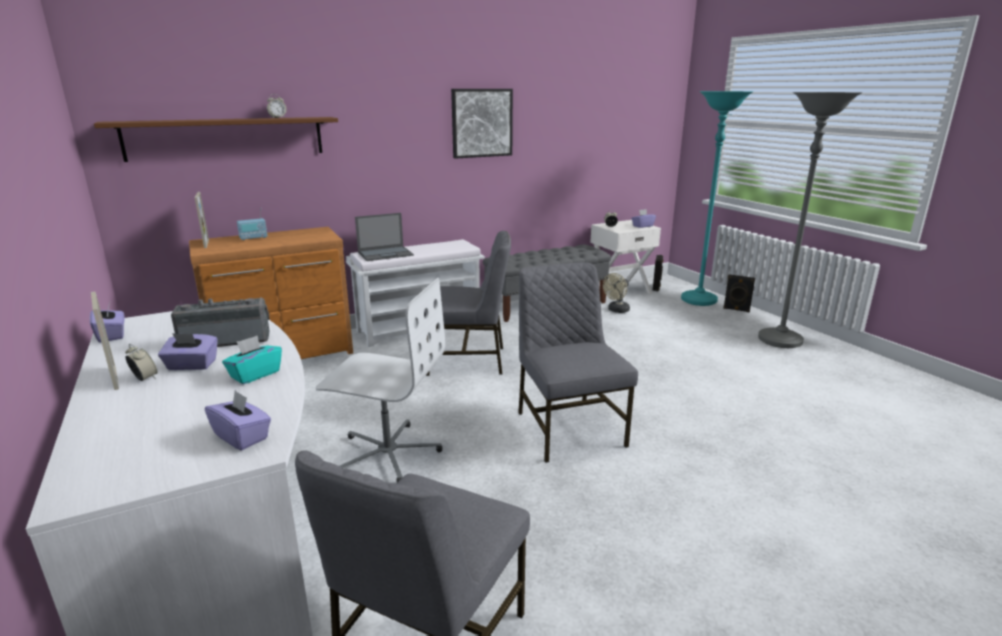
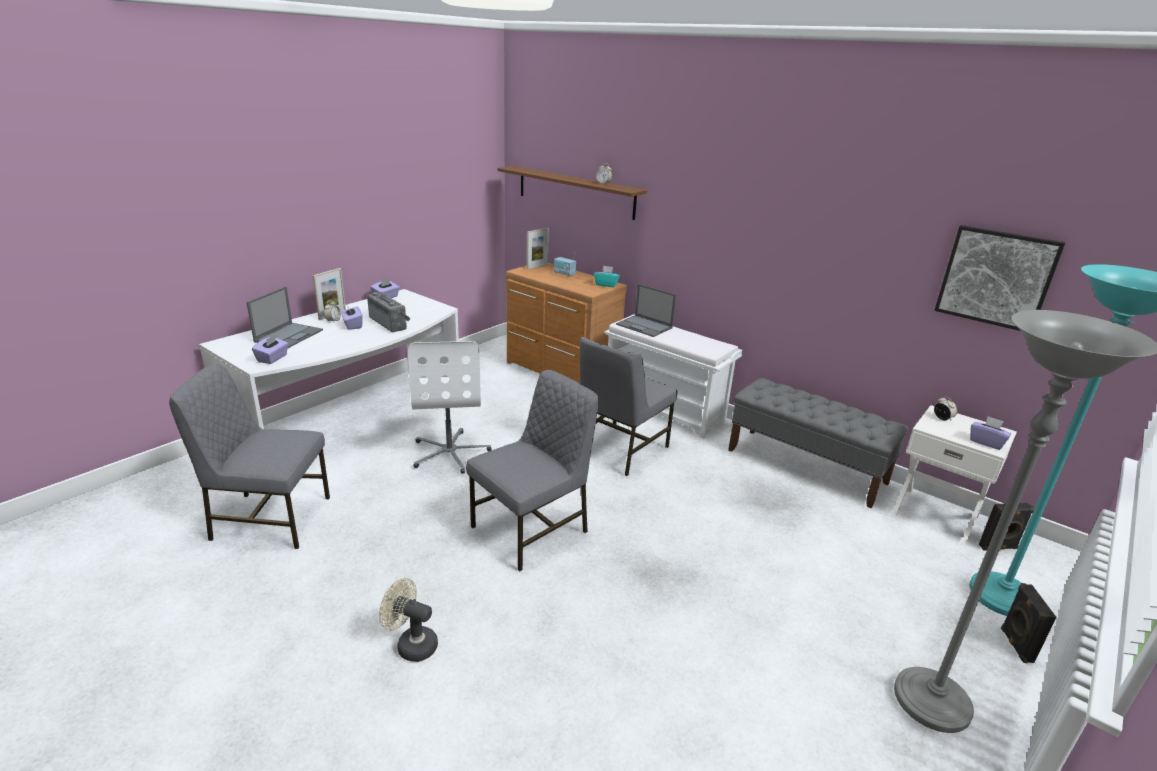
camera: 65 degrees right, 5 degrees up
(152, 418) = (289, 335): none -> laptop
(255, 374) = (345, 342): turquoise tissue box -> turquoise tissue box (606, 284)
(468, 360) = (620, 450): grey chair -> grey chair turned 60 degrees clockwise
(481, 123) = (793, 227): picture -> picture (996, 278)
(616, 310) = (855, 521): beige fan -> beige fan (411, 644)

